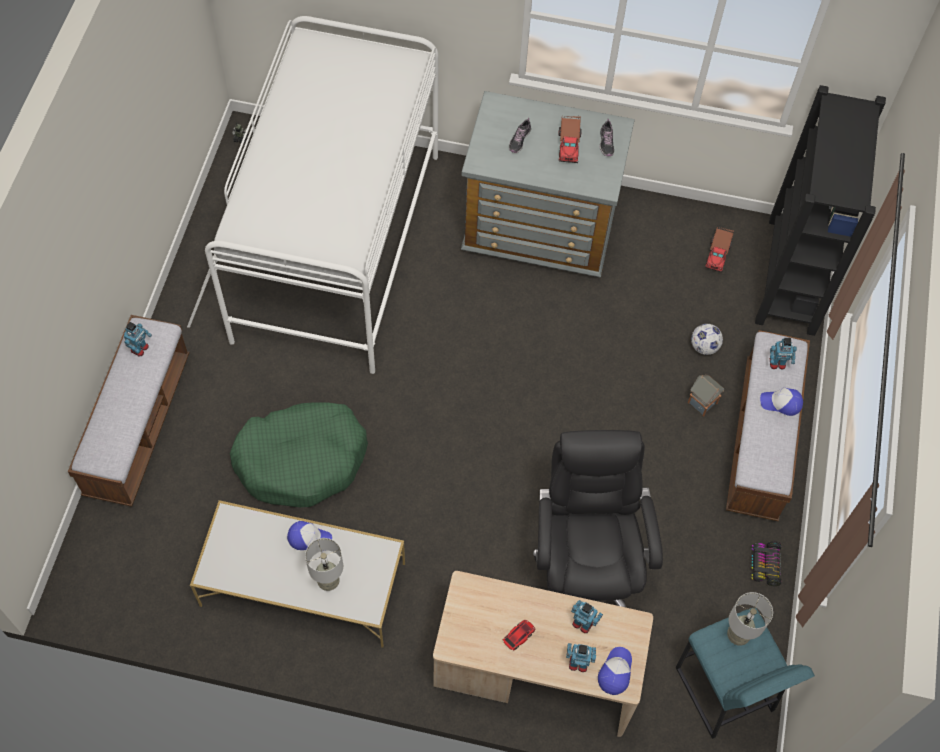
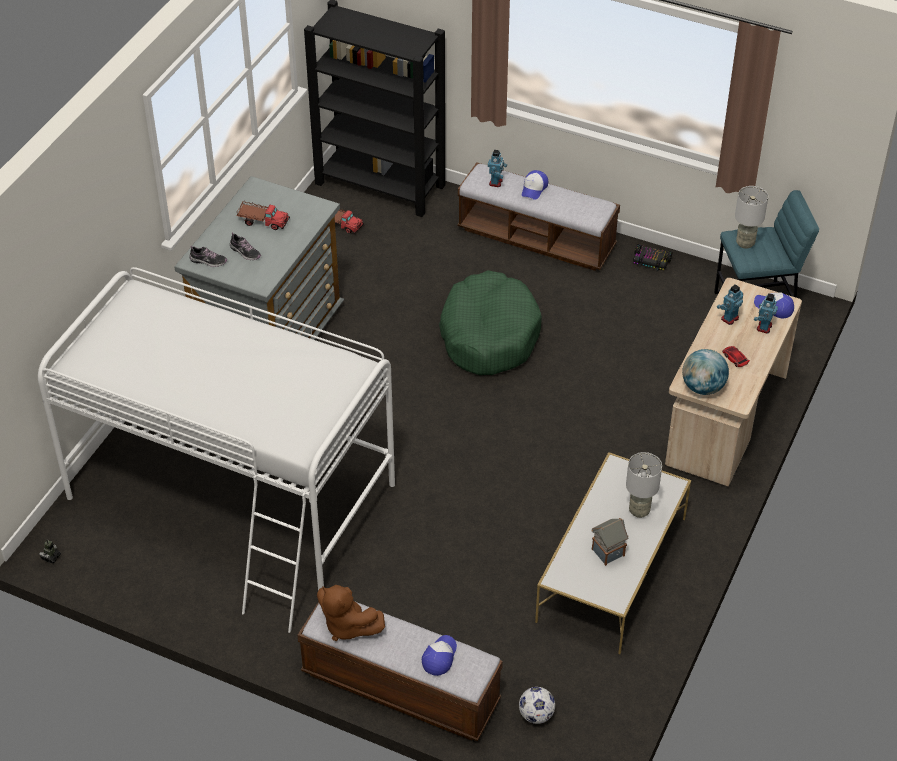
camera: 75 degrees left, 15 degrees down
(140, 348) = (347, 626): toy robot -> brown plush toy
(301, 460) = (477, 553): green dog bed -> green dog bed (489, 335)
(309, 538) = (593, 519): cap -> cap (439, 657)
(464, 605) = (702, 387): none -> globe
(586, 563) = (628, 368): black office chair -> none
(606, 142) = (271, 197): shoe -> shoe (208, 261)
(702, 402) = (490, 266): toy house -> toy house (607, 553)
(703, 346) = (435, 253): football -> football (536, 715)

